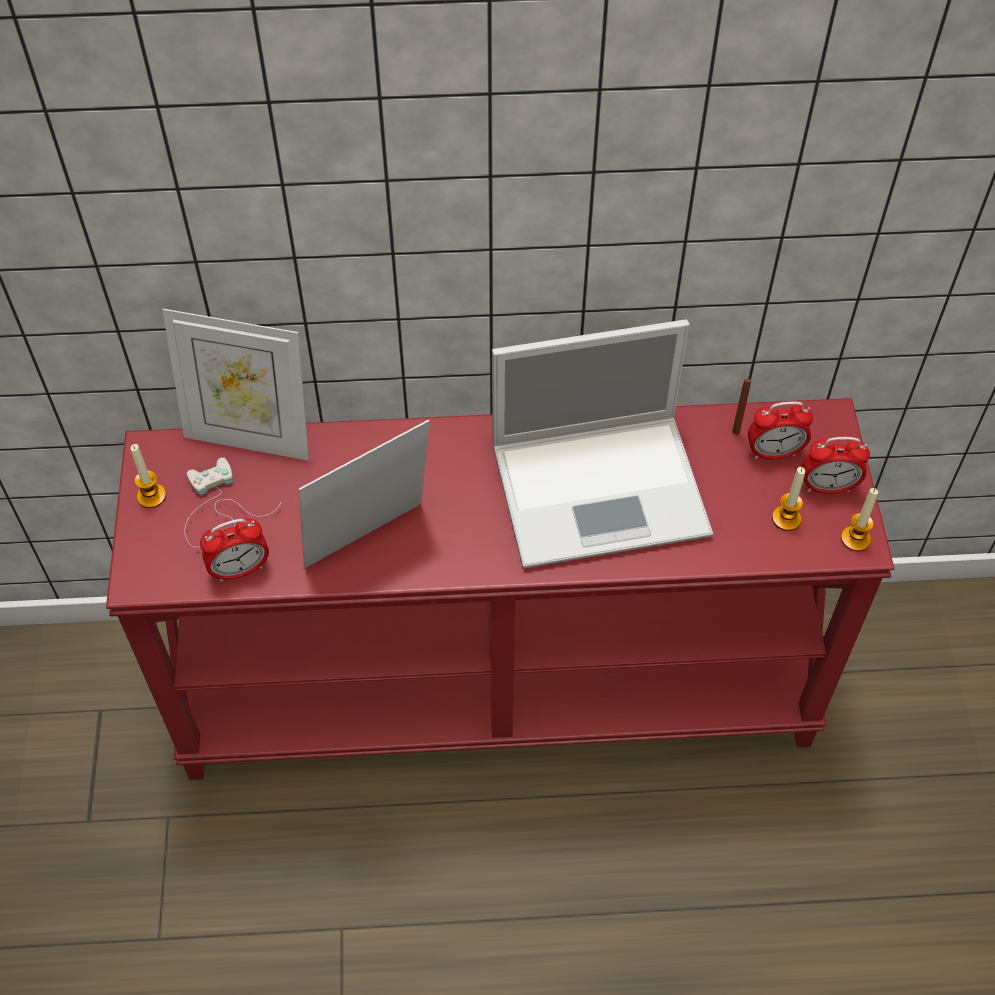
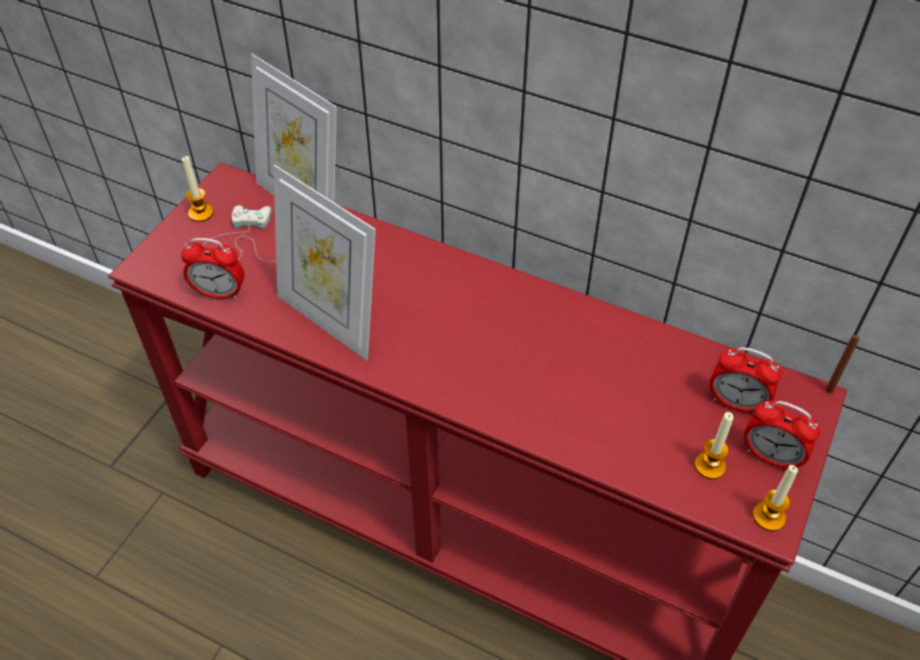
camera: 30 degrees right, 5 degrees down
(370, 544) = (330, 319): picture frame -> picture frame turned 135 degrees counterclockwise
(603, 488) = (555, 363): laptop -> none
(736, 431) = (710, 369): brown candle -> brown candle (829, 390)

